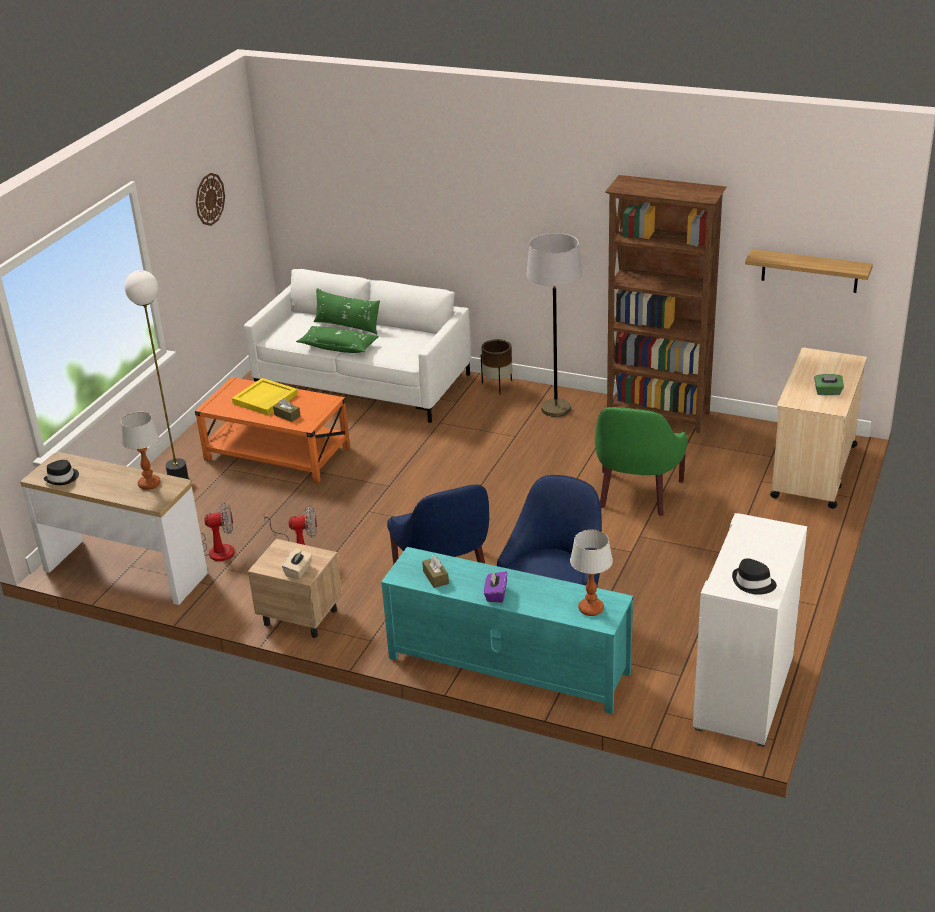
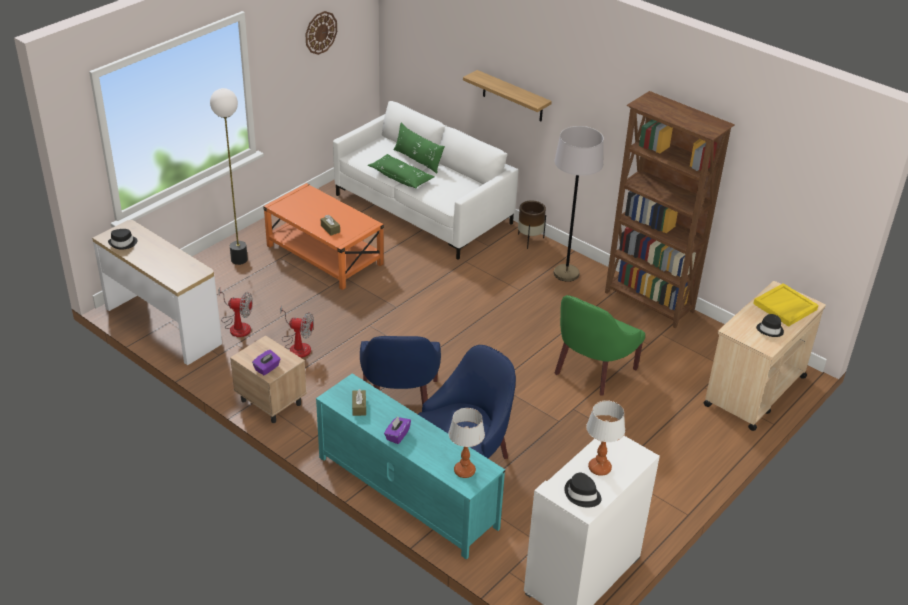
camera: 15 degrees right, 5 degrees up
(149, 484) = (182, 266): table lamp -> table lamp (599, 468)
(265, 399) = (321, 210): yellow tray -> yellow tray (785, 307)
(298, 571) = (267, 368): beige tissue box -> purple tissue box
(809, 271) = (794, 216): shelf -> shelf (512, 96)
(828, 392) = (770, 330): green tissue box -> black hat

